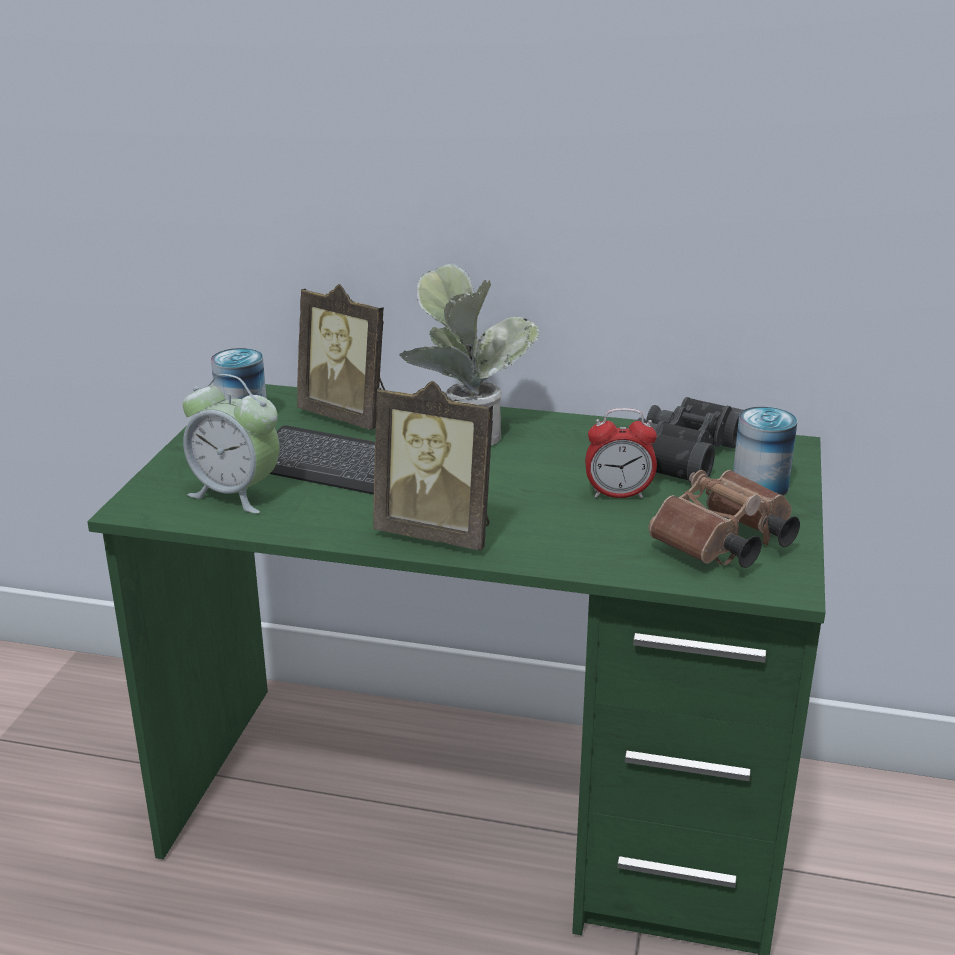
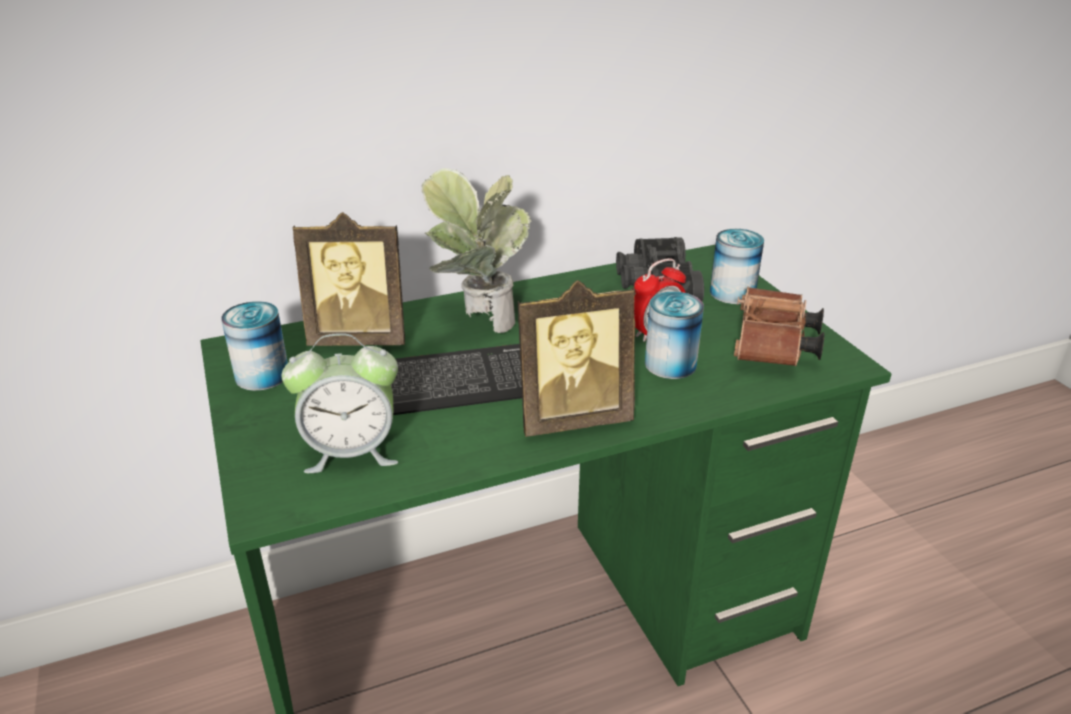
camera: 35 degrees left, 5 degrees up
(592, 524) = (670, 364): none -> can

